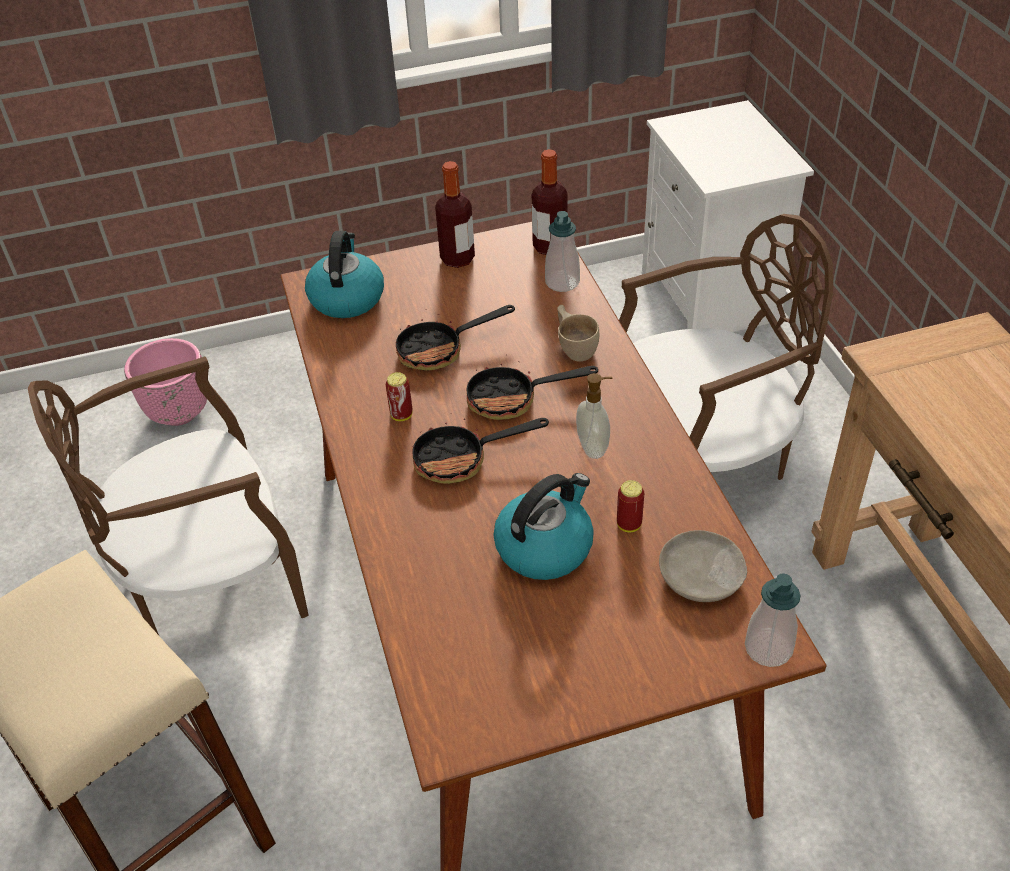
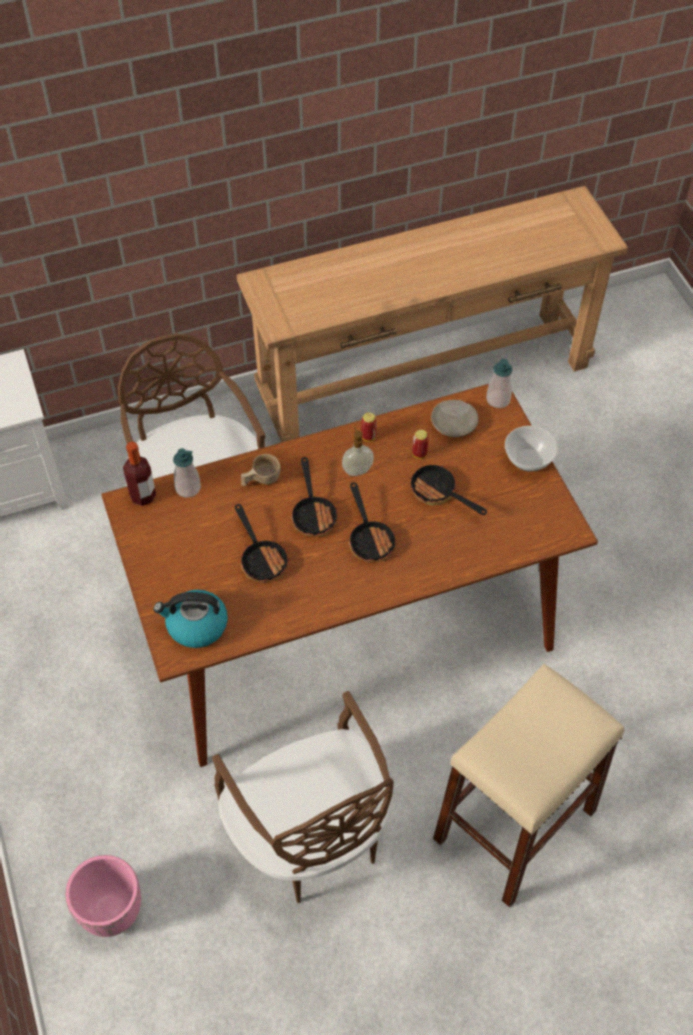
camera: 95 degrees left, 10 degrees up
(401, 415) = (329, 576): can -> can (368, 437)
(457, 259) = (152, 555): bottle -> none
(545, 546) = (439, 493): kettle -> frying pan
(619, 685) = (528, 460): none -> bowl

